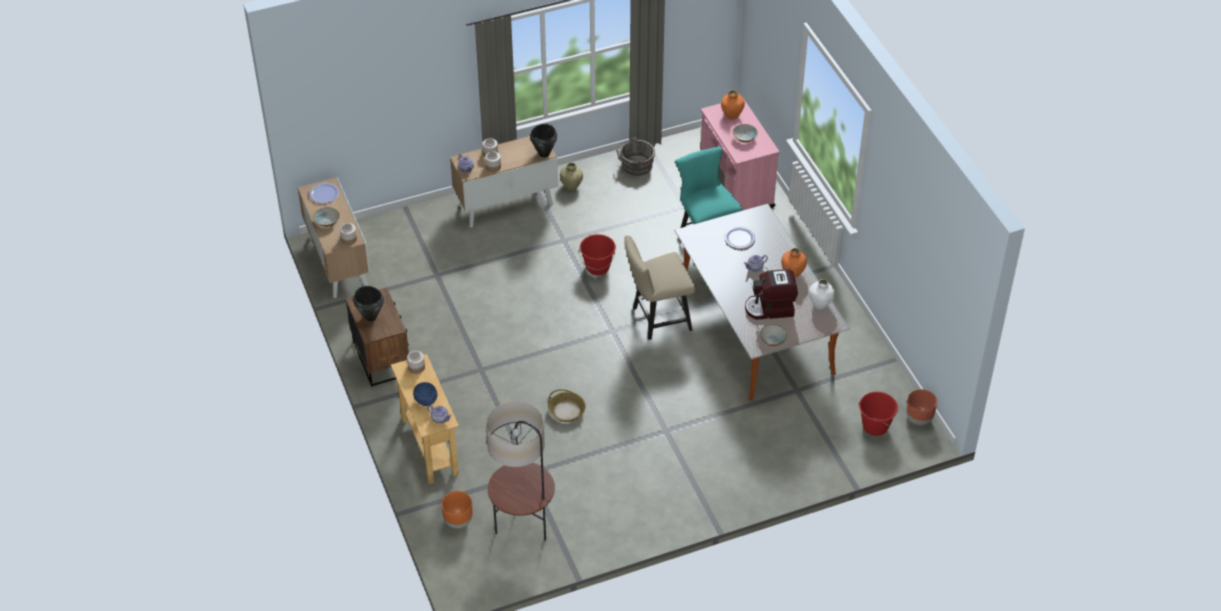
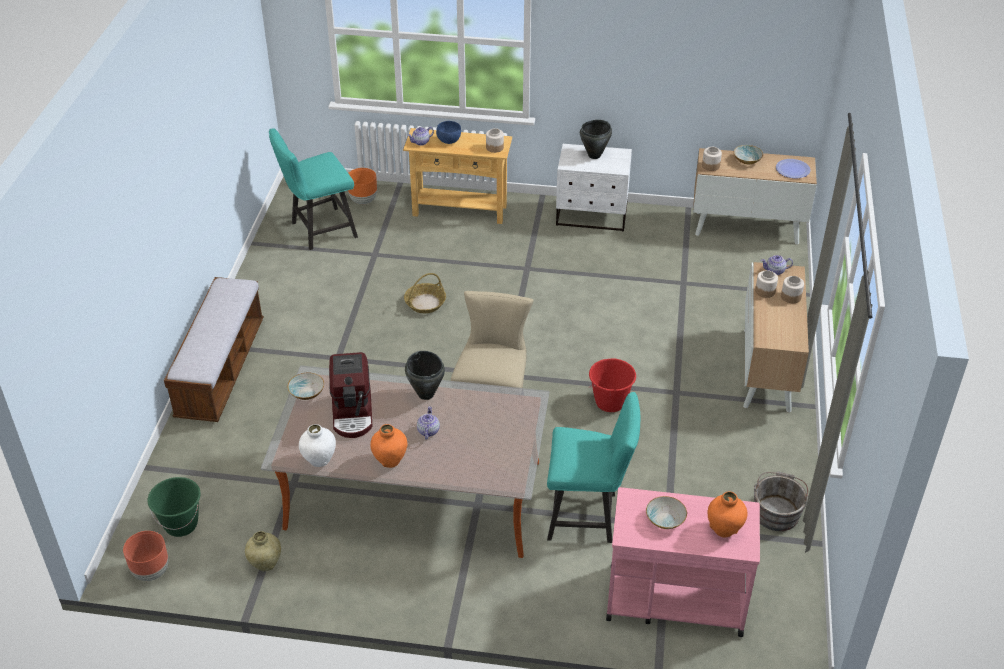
camera: 120 degrees right, 5 degrees down
(382, 358) = (592, 216): brown nightstand -> white nightstand
(523, 528) = (319, 231): floor lamp -> turquoise chair
(543, 153) = (765, 338): black cooking pot -> black cooking pot (426, 394)
(571, 186) = (769, 435): beige vase -> beige vase (265, 564)
(730, 493) = (221, 369): none -> bench
(739, 238) = (488, 440): plate -> none
(770, 309) = (353, 413): coffee machine -> coffee machine turned 150 degrees clockwise
(875, 427) = (181, 524): red bucket -> green bucket

